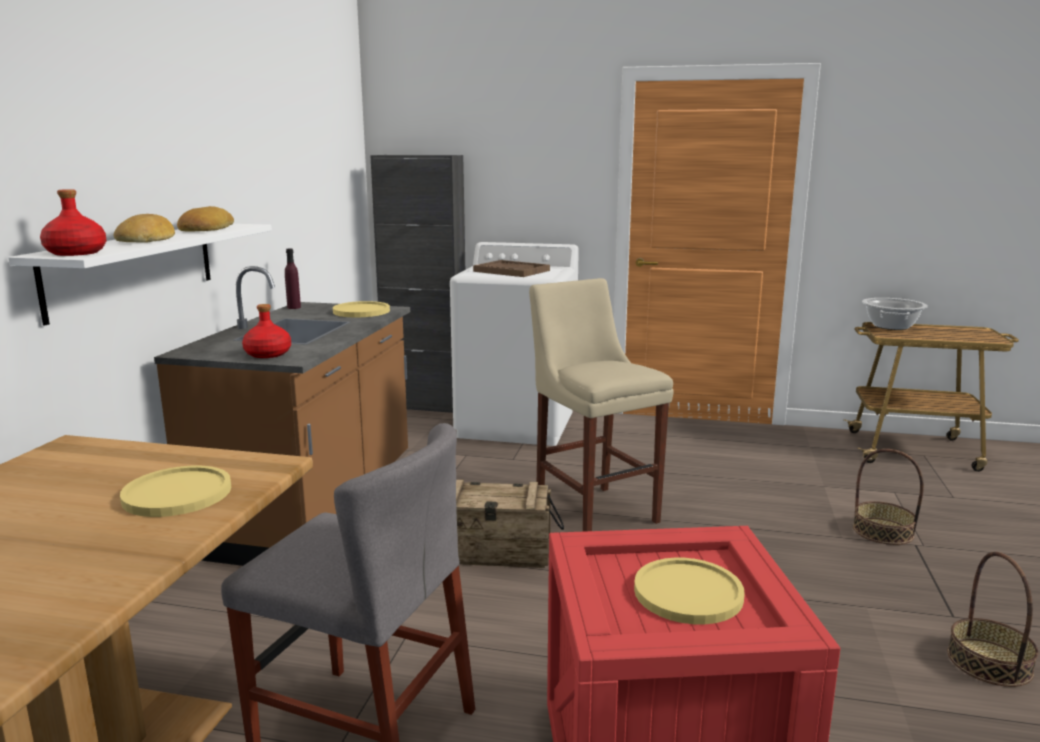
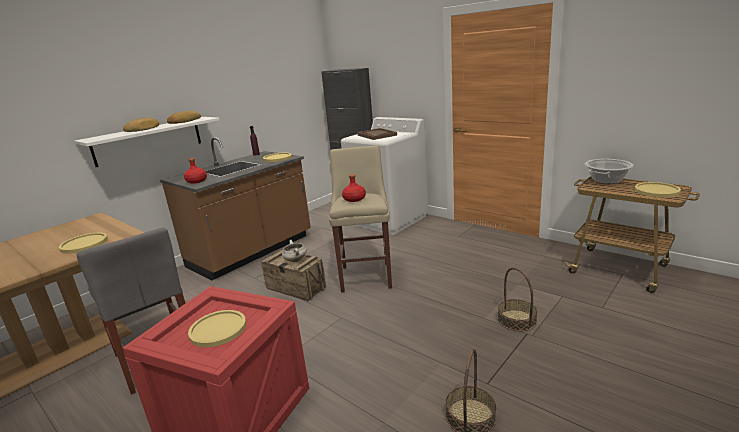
camera: 30 degrees right, 5 degrees up
(77, 253) = (96, 138): red bottle -> red bottle (354, 199)
(504, 494) = (295, 260): none -> white cooking pot
(965, 334) = (656, 191): none -> yellow plate

